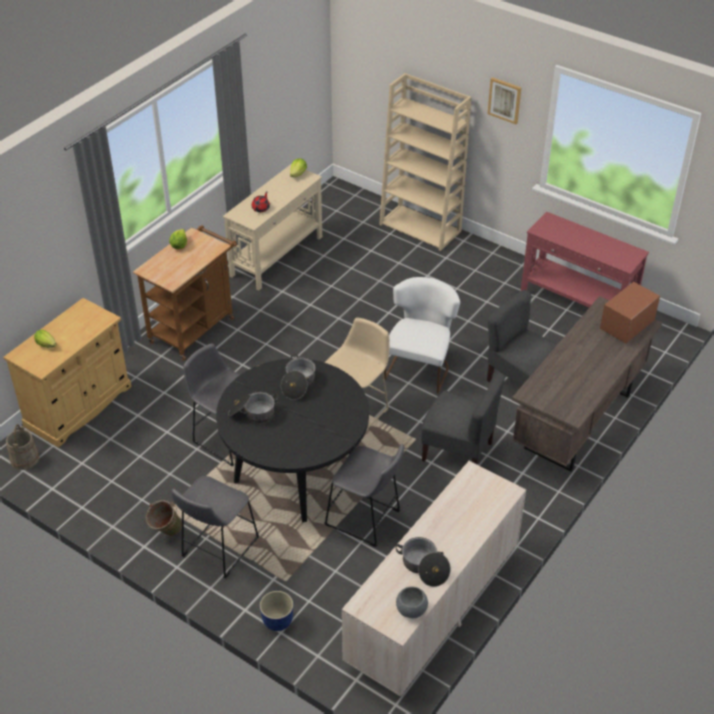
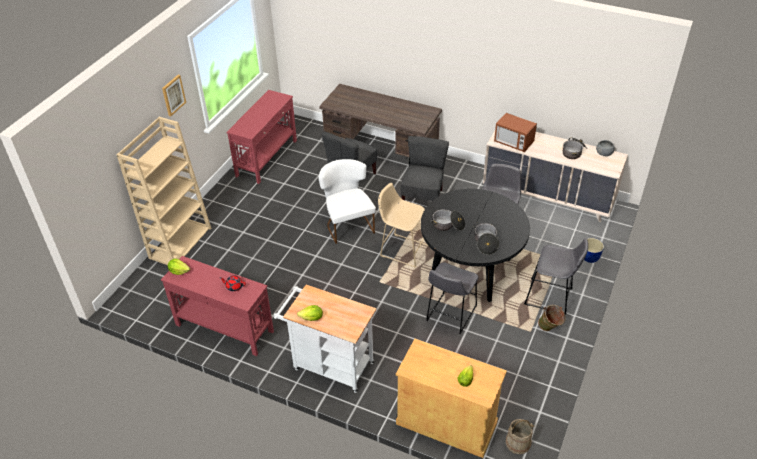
camera: 100 degrees left, 0 degrees up
(195, 327) = (329, 365): brown cart -> white cart
(277, 256) = (224, 328): beige console table -> red console table
(420, 366) = (347, 224): white chair -> white chair turned 60 degrees clockwise
(626, 326) = (346, 95): microwave -> microwave (513, 143)

